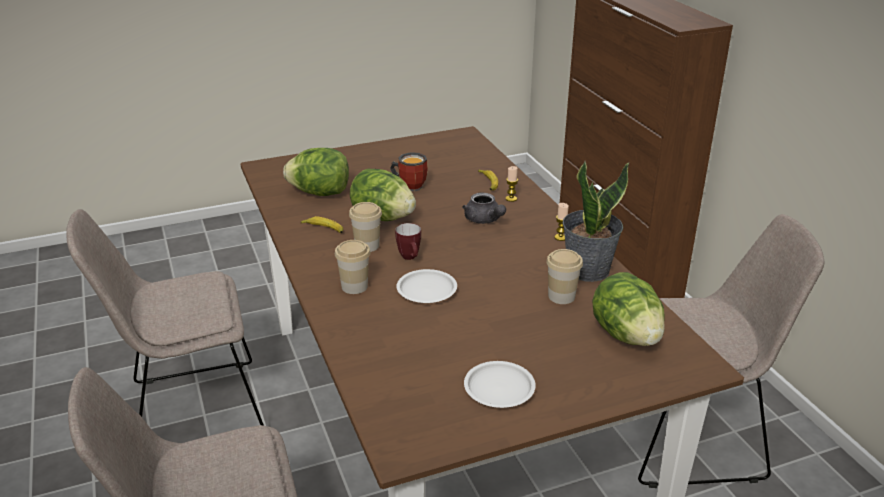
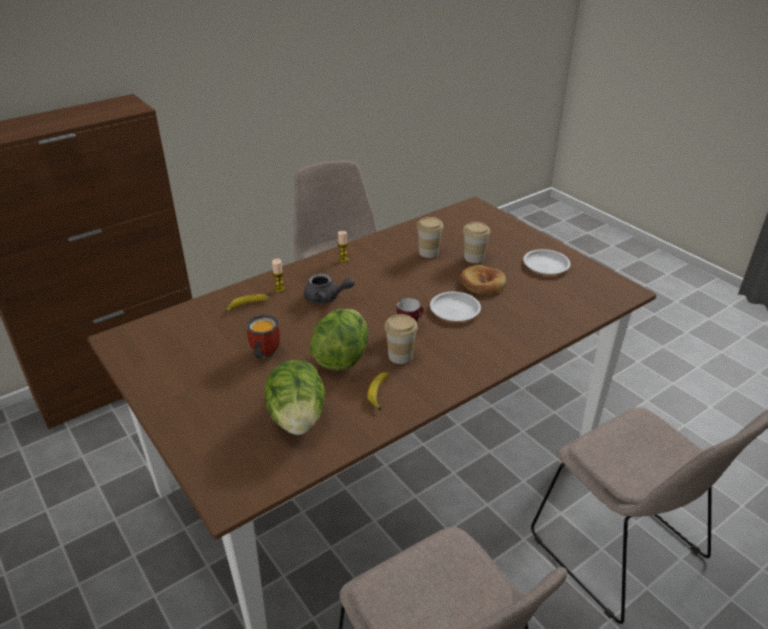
camera: 105 degrees left, 5 degrees up
(354, 286) = (471, 348): cup -> cup (474, 258)
(473, 321) = (482, 283): none -> bread
(484, 220) = (326, 298): grey teapot -> grey teapot turned 60 degrees clockwise
(587, 269) = (387, 245): potted plant -> none
(626, 335) = (460, 228): lettuce -> none

